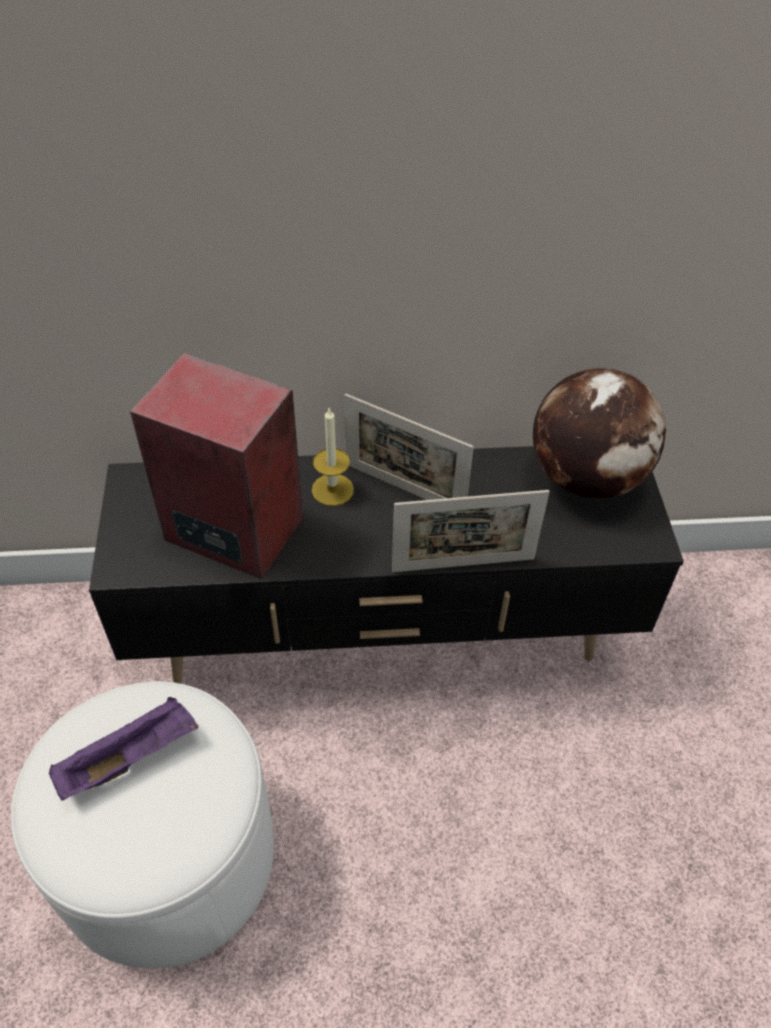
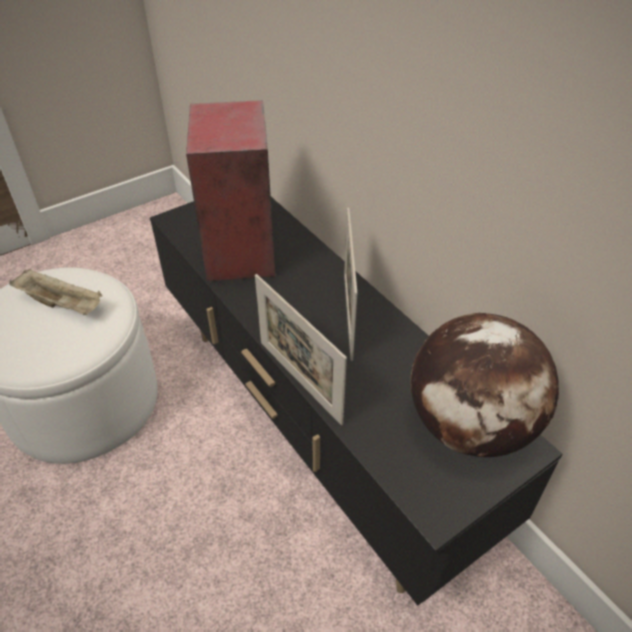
camera: 60 degrees right, 5 degrees down
(130, 757) = (62, 304): purple tray -> beige tray
(332, 490) = (314, 279): candle -> none

